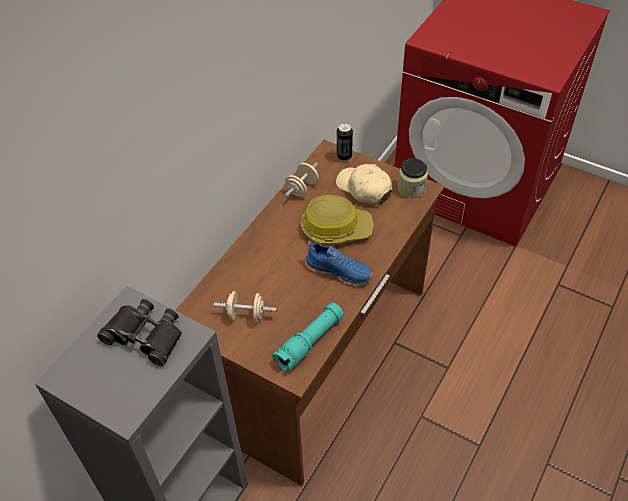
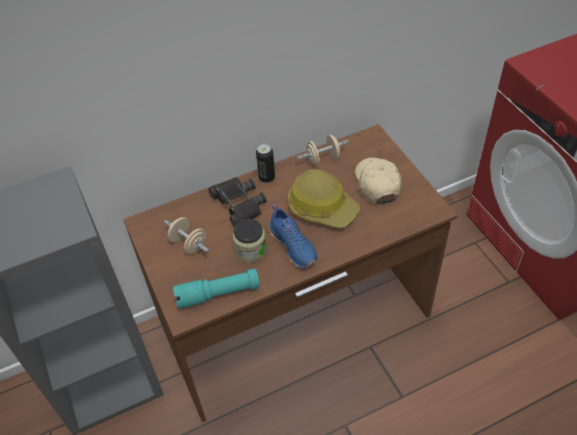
camera: 35 degrees right, 0 degrees up
(145, 336) = (45, 211): black binoculars -> black binoculars (238, 204)
(344, 157) = (383, 147): can -> can (267, 178)
(411, 188) = (422, 203): jar -> jar (251, 250)

